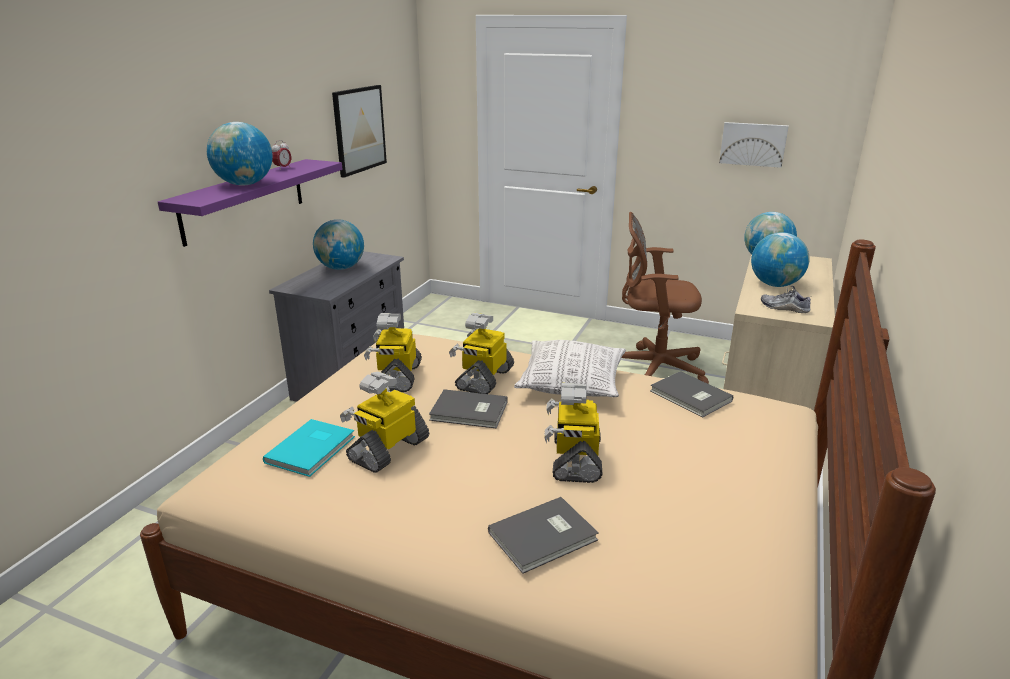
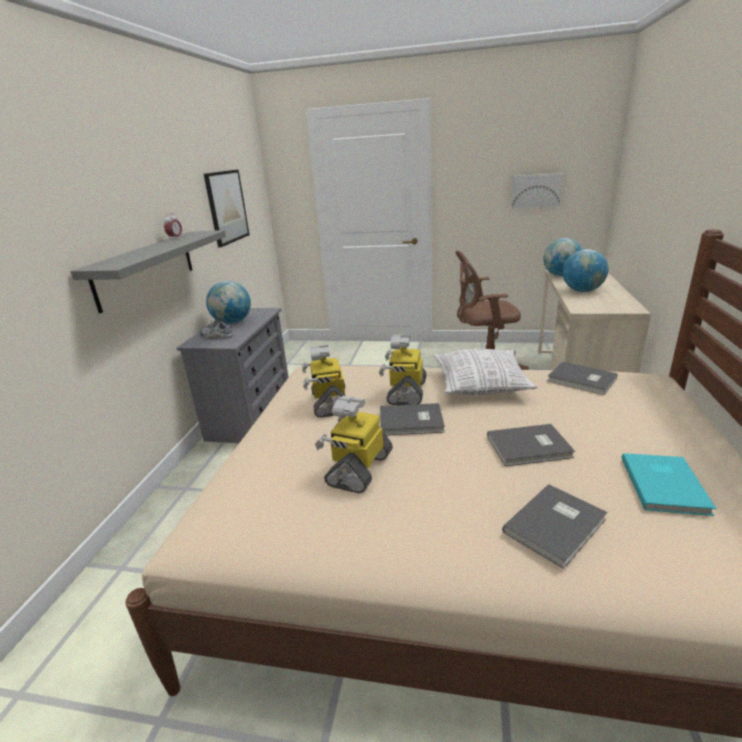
camera: 10 degrees left, 0 degrees up
(244, 184) = (149, 251): globe -> none
(244, 200) = (146, 268): purple shelf -> grey shelf
(313, 449) = (286, 481): turquoise book -> turquoise book (665, 484)
(574, 459) = (530, 448): toy robot -> grey book
(784, 308) = (602, 305): shoe -> shoe (216, 336)

